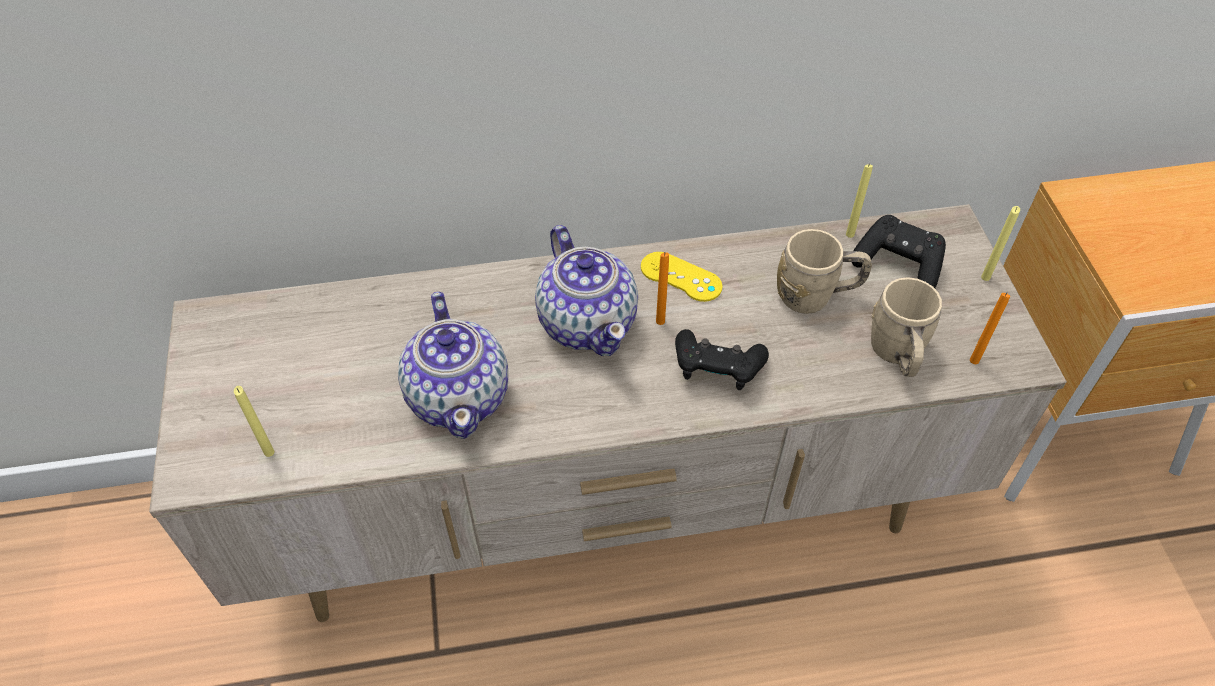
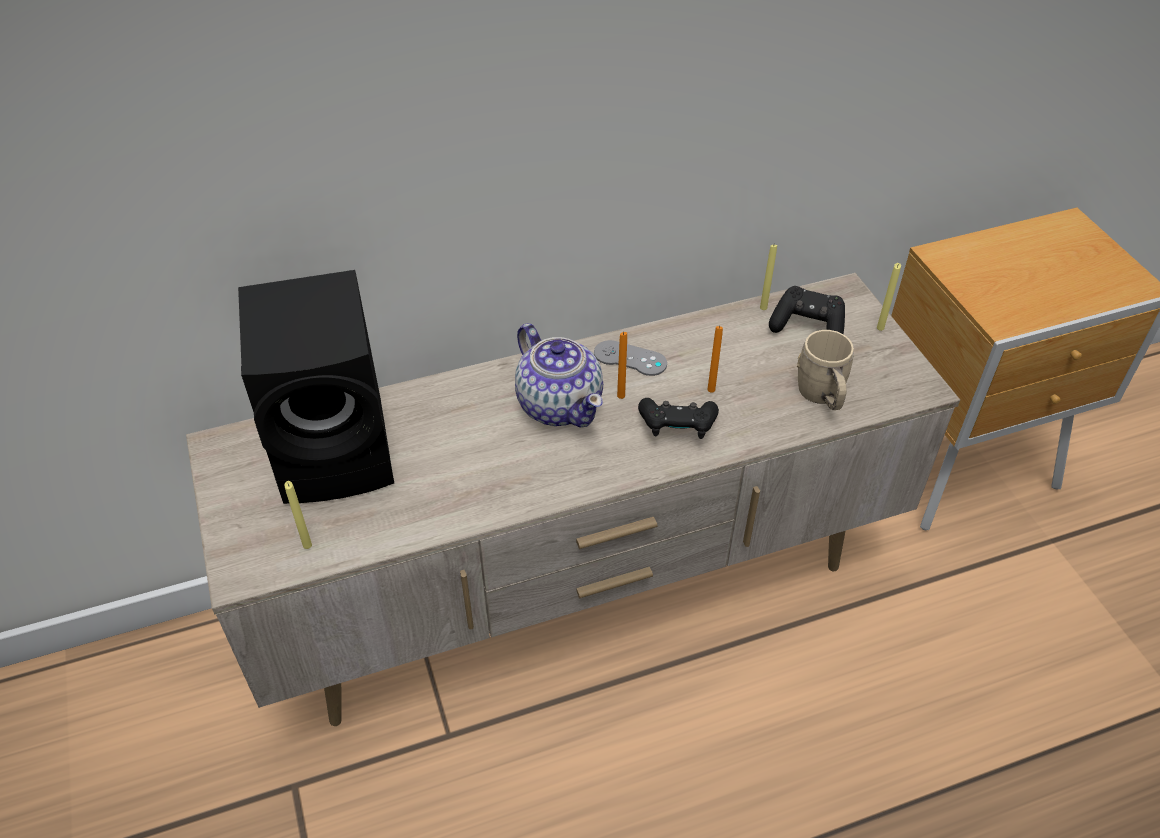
camera: 10 degrees left, 5 degrees down
(332, 344) = (340, 451): none -> black speaker
(459, 396) = (463, 477): teapot -> none
(681, 277) = (630, 358): yellow game controller -> grey game controller
(816, 296) = (746, 359): beige mug -> none
(974, 360) = (884, 393): orange candle -> orange candle (711, 389)

